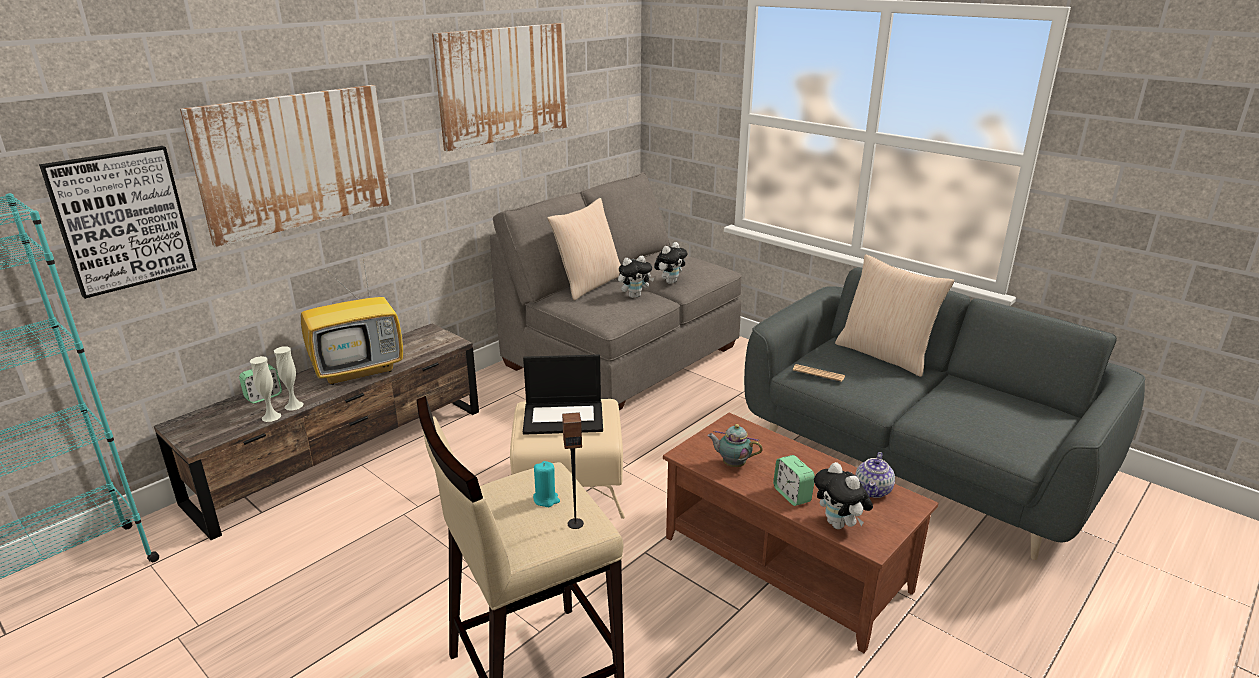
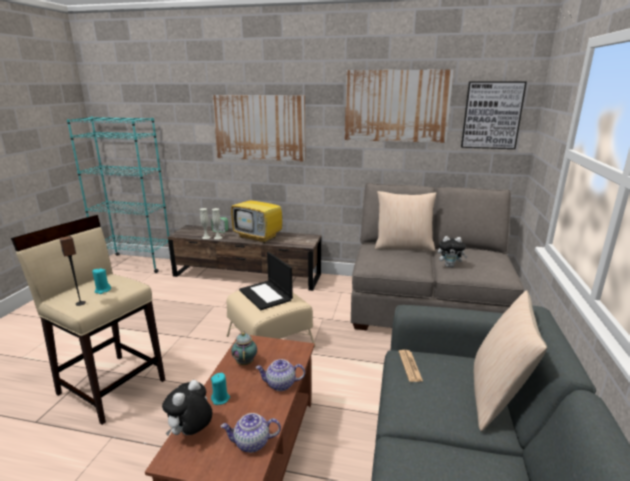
camera: 60 degrees right, 5 degrees down
(122, 220) = (187, 137): picture -> picture (492, 115)
(635, 296) = (409, 262): plush toy -> none
(791, 452) = (280, 384): none -> teapot
(792, 495) = (220, 399): alarm clock -> turquoise candle

